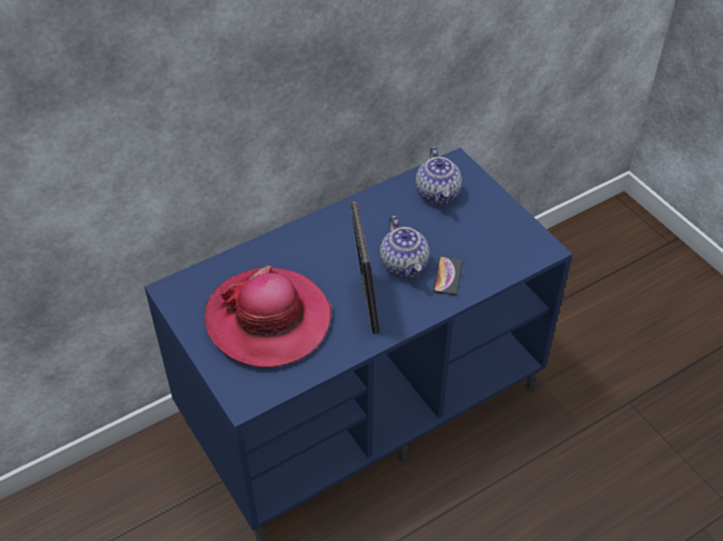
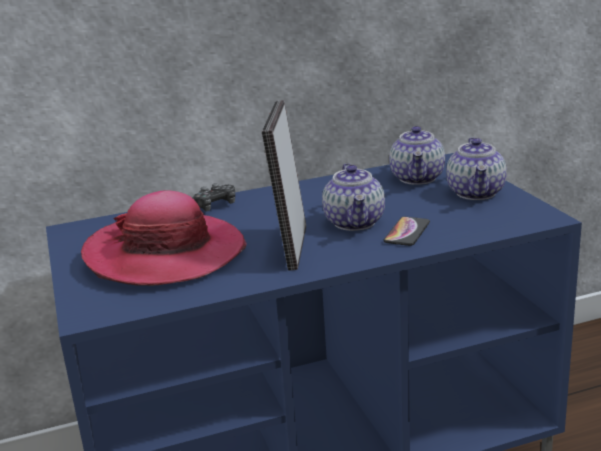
camera: 15 degrees right, 25 degrees down
(280, 247) = (214, 206): none -> game controller
(489, 215) = (476, 193): none -> teapot

